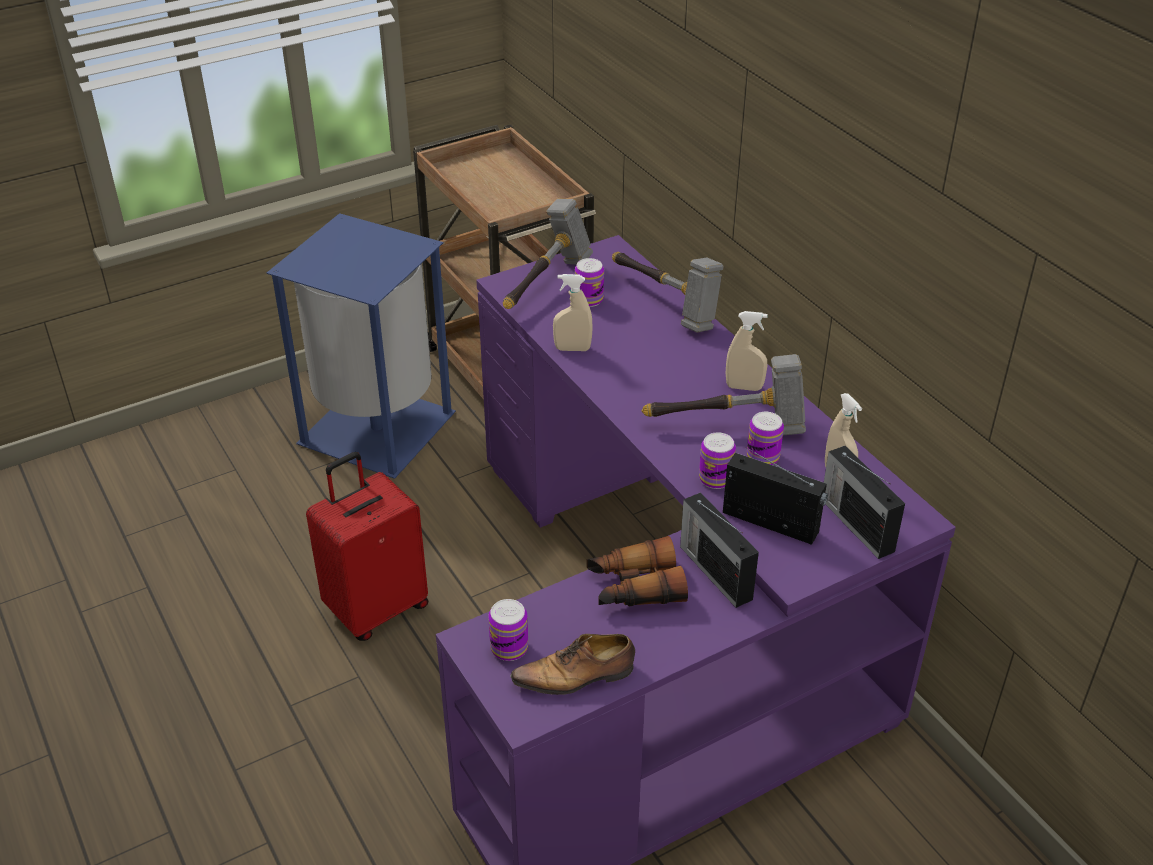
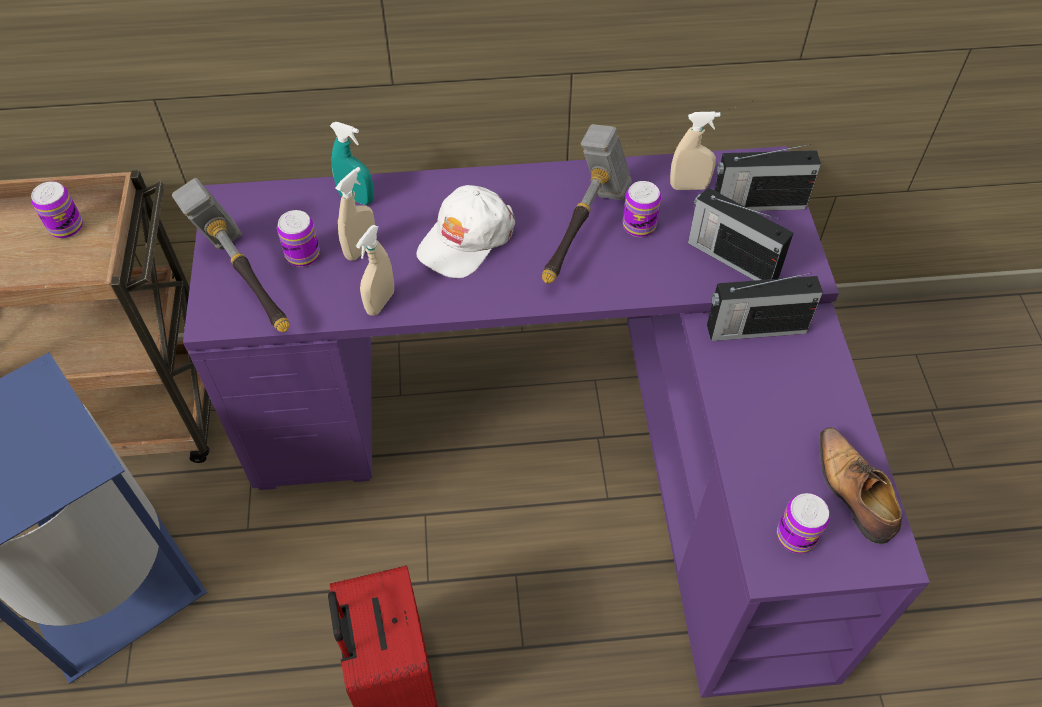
camera: 65 degrees left, 15 degrees up
(576, 676) = (853, 492): shoe -> shoe turned 150 degrees clockwise
(634, 587) = (750, 398): binoculars -> none
(664, 304) = (356, 198): hammer -> turquoise spray bottle
(668, 369) = (465, 239): none -> white cap
(715, 479) = (652, 272): can -> can (66, 227)
(744, 387) = (530, 195): beige spray bottle -> beige spray bottle (361, 249)
(772, 523) = (731, 258): radio -> radio turned 105 degrees counterclockwise

